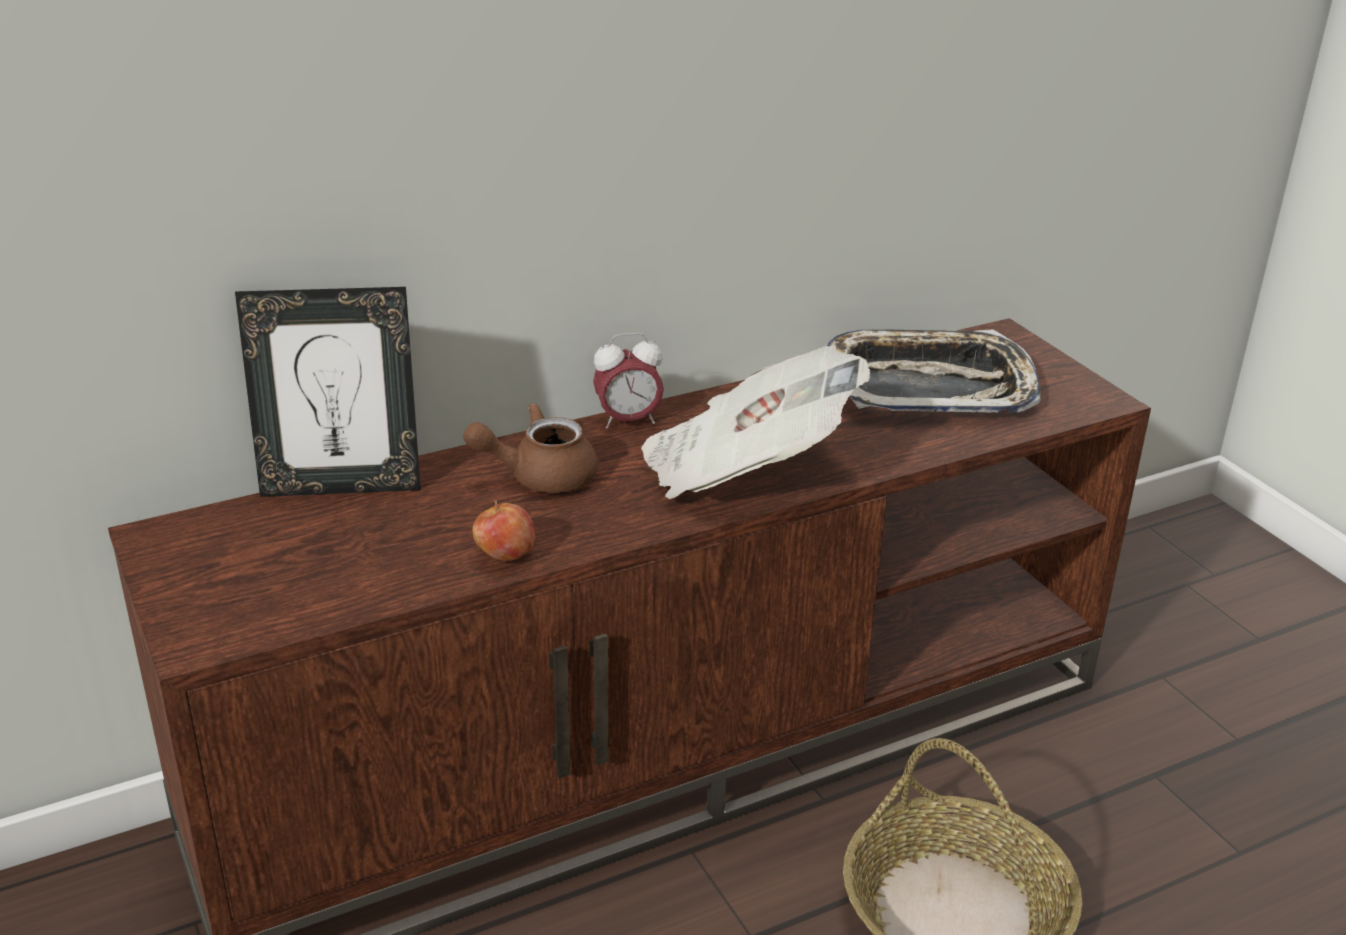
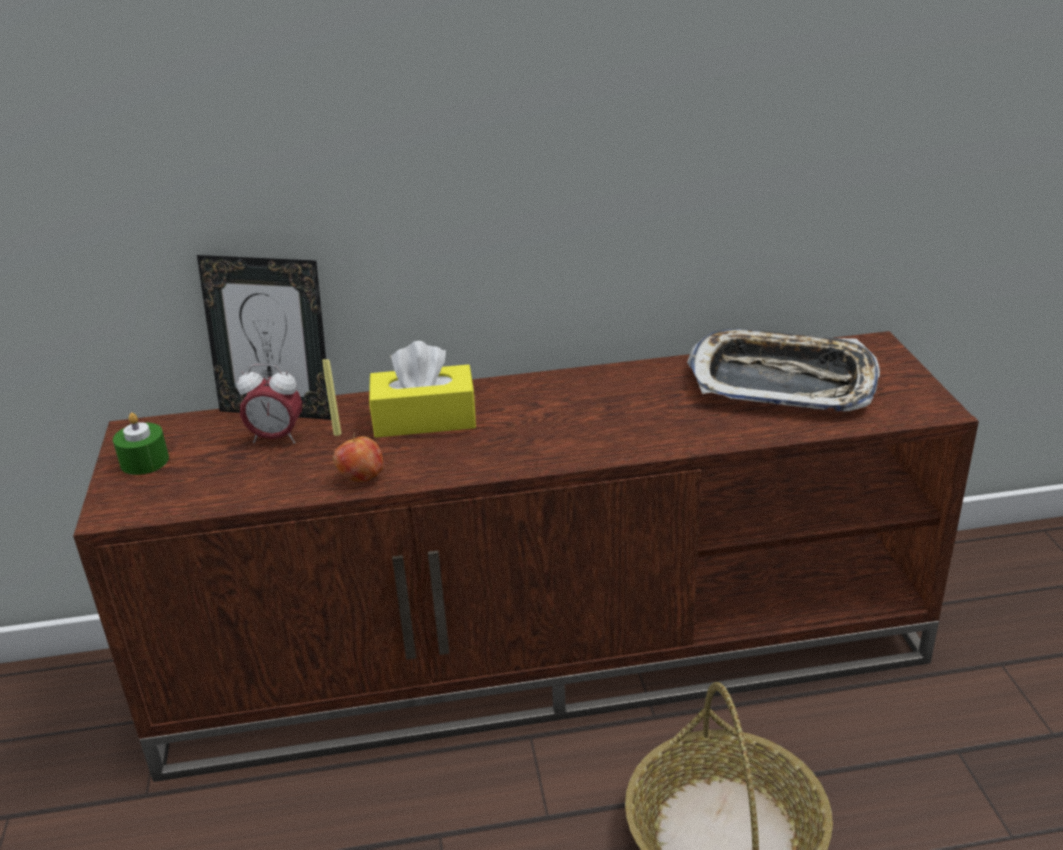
camera: 20 degrees right, 0 degrees up
(197, 573) = (144, 461): none -> green candle
(438, 506) = (337, 433): none -> yellow candle
(539, 475) = (424, 419): brown teapot -> yellow tissue box
(628, 421) = (517, 384): alarm clock -> alarm clock (276, 438)
(745, 471) = (585, 434): newspaper -> none

